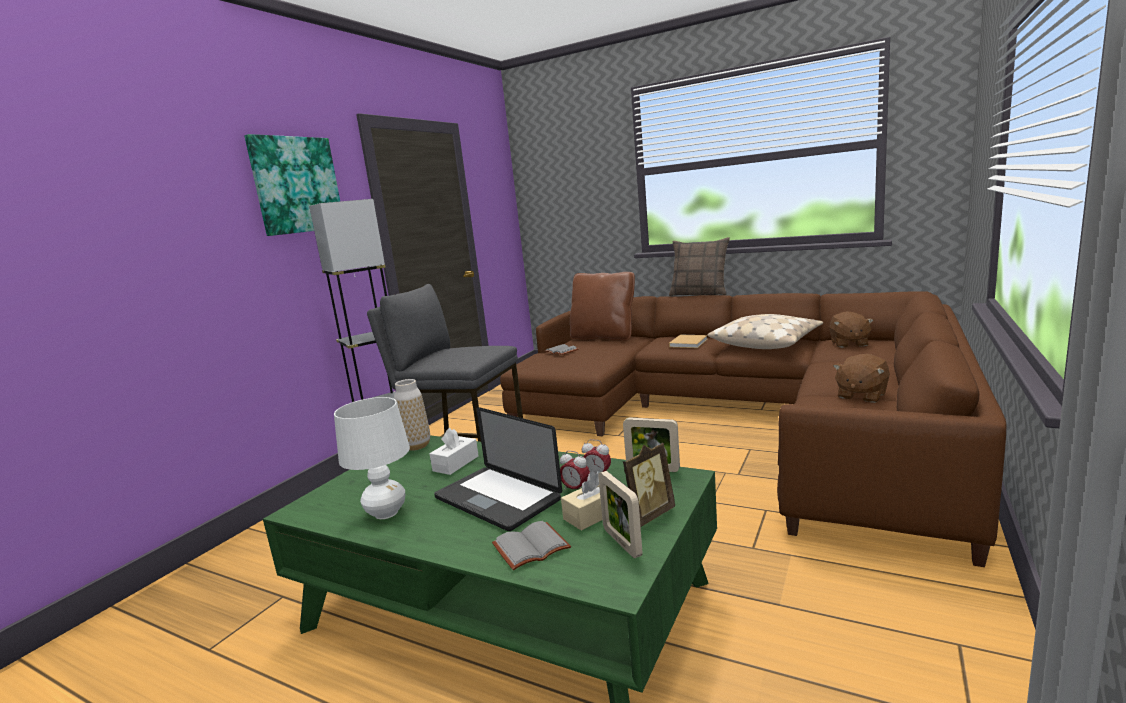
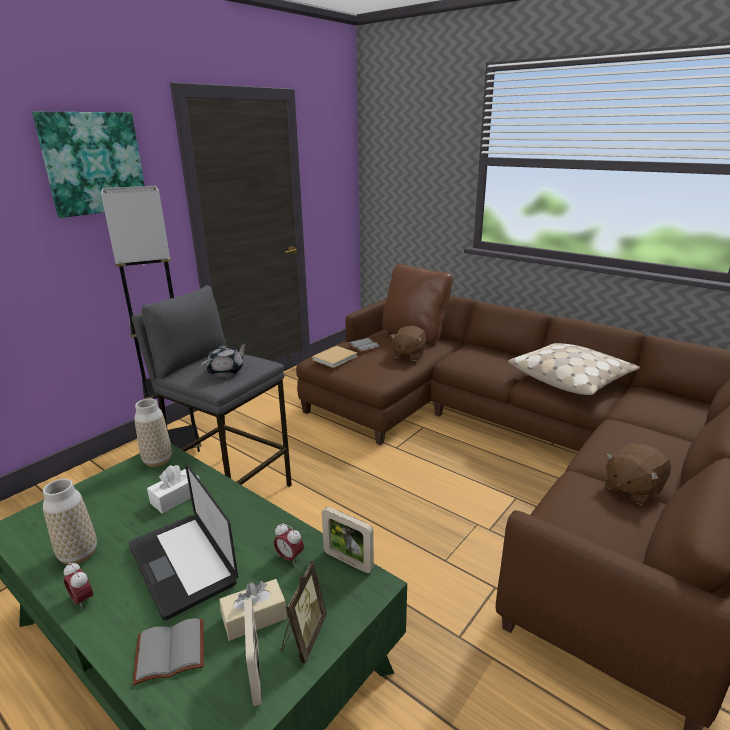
camera: 10 degrees right, 10 degrees up
(386, 513) = (78, 555): white table lamp -> vase
(467, 354) = (226, 371): none -> grey teapot
(575, 489) = (259, 571): alarm clock -> alarm clock (82, 600)
(647, 515) = (303, 637): picture frame -> picture frame turned 45 degrees counterclockwise
(689, 342) = (492, 361): beige book -> beige book (335, 358)
(699, 294) = (520, 306): pillow -> none
(848, 344) = (658, 400): brown plush toy -> brown plush toy (408, 355)

